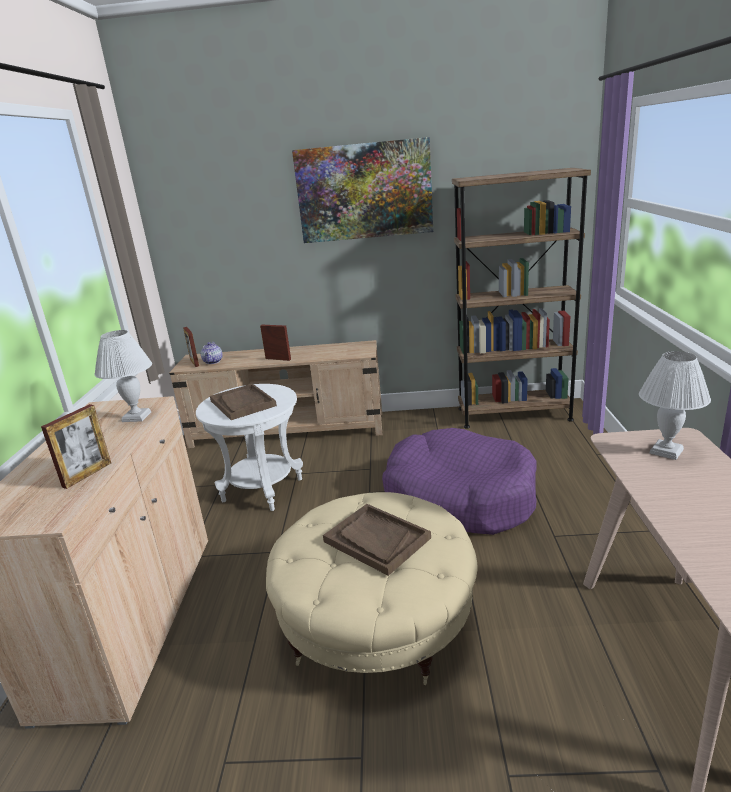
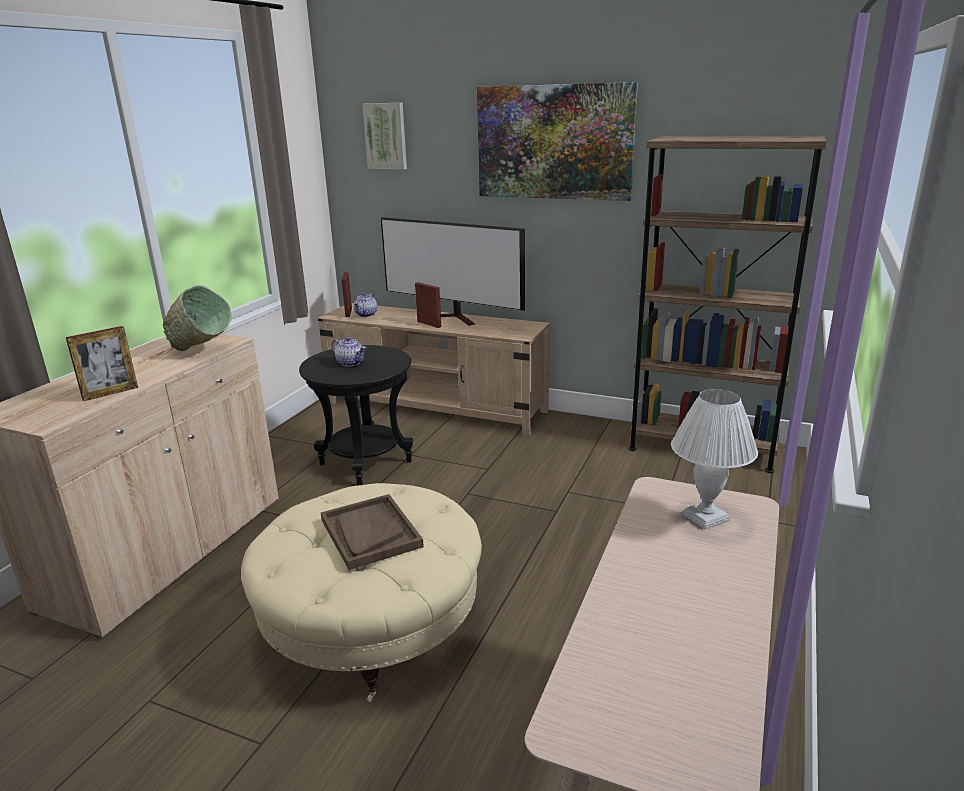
camera: 20 degrees right, 0 degrees up
(136, 416) = (202, 350): white table lamp -> green bowl
(207, 200) = (386, 136): none -> picture
(242, 403) = (351, 363): brown tray -> teapot
(262, 490) = (365, 462): white side table -> black side table
(295, 350) = (454, 318): none -> television
(459, 497) = (559, 524): purple dog bed -> none

